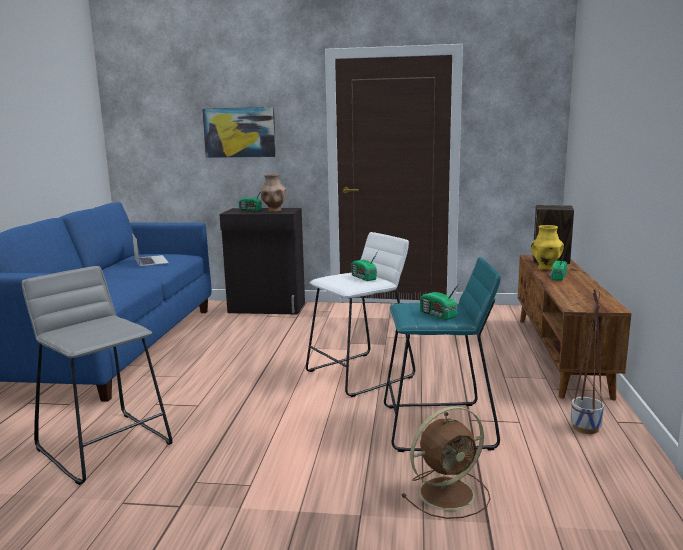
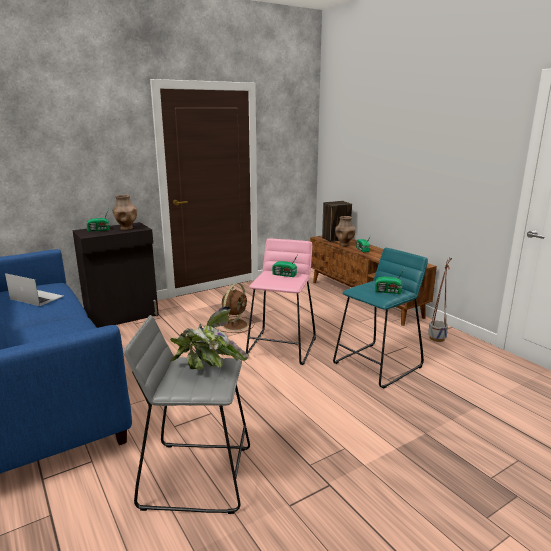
camera: 40 degrees left, 5 degrees up
(106, 327) = (207, 369): none -> potted plant
(239, 132) = (73, 156): picture -> none
(360, 374) = (282, 347): white stool -> pink stool
(448, 493) = (440, 400): brown fan -> brown fan (236, 324)
(545, 268) = (344, 245): yellow vase -> brown vase

